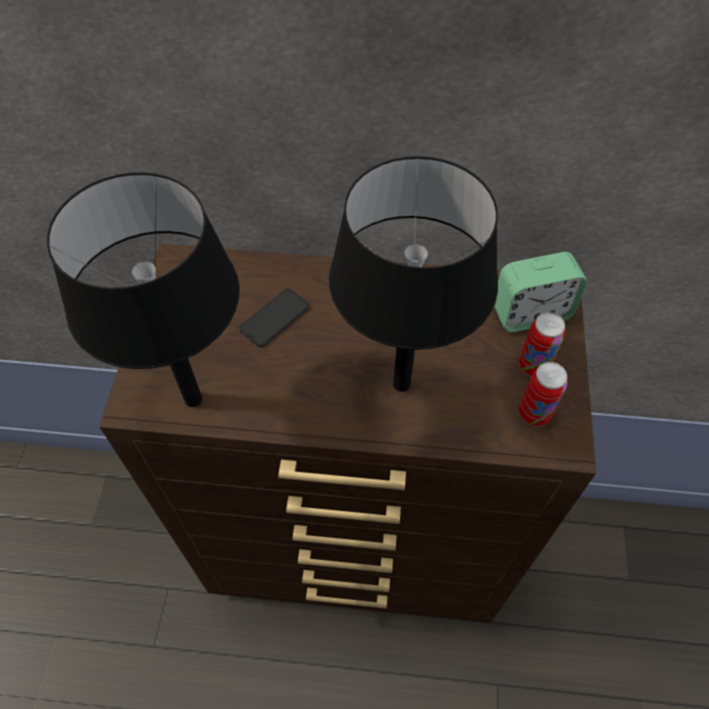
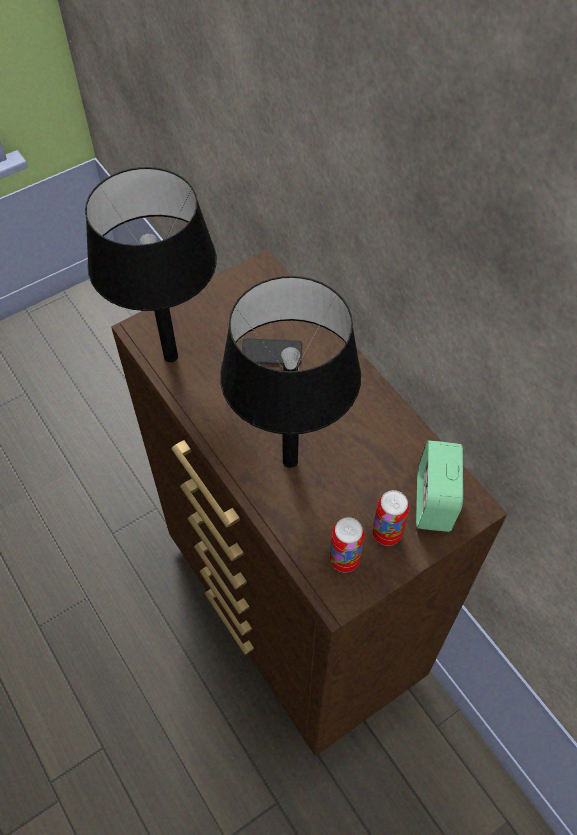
camera: 50 degrees right, 0 degrees up
(530, 313) = (434, 502): alarm clock -> alarm clock turned 60 degrees clockwise

